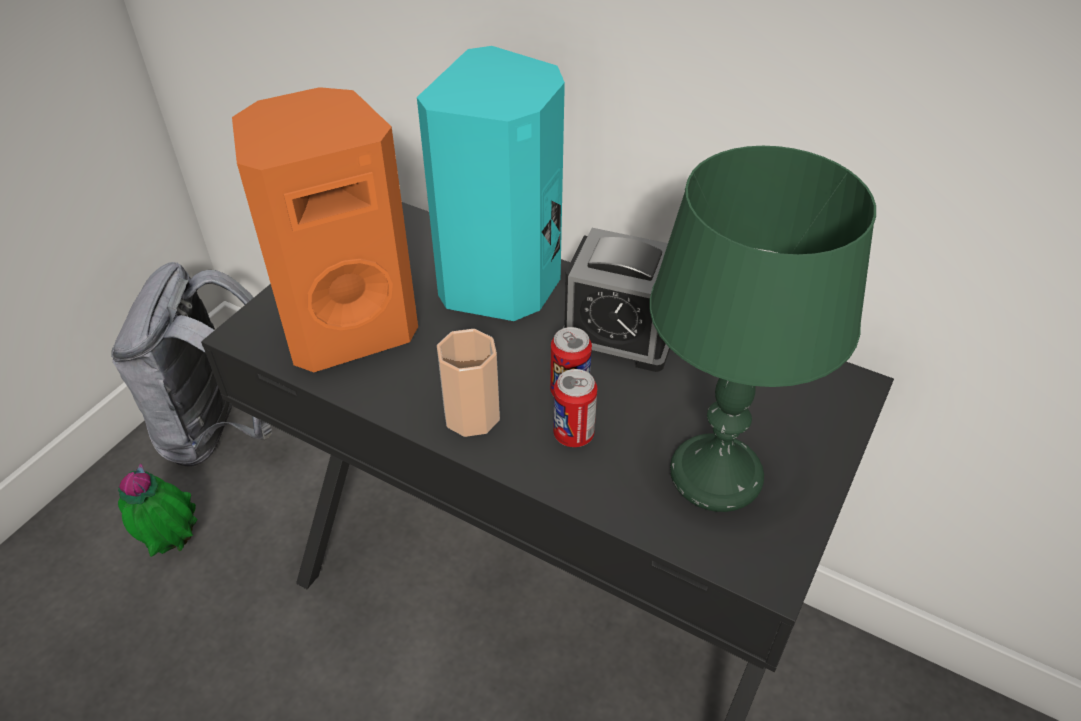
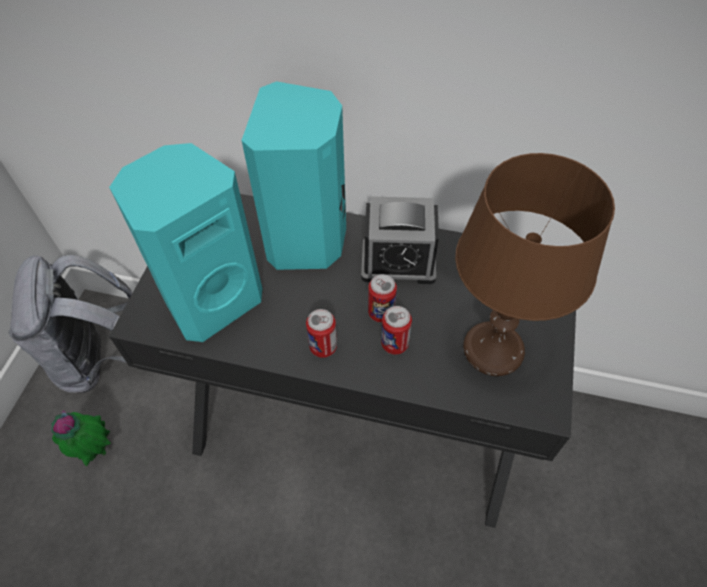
camera: 15 degrees left, 10 degrees up
(348, 327) = (212, 299): orange speaker -> turquoise speaker
(472, 415) = (323, 347): cup -> can
(714, 475) = (492, 350): green table lamp -> brown table lamp

